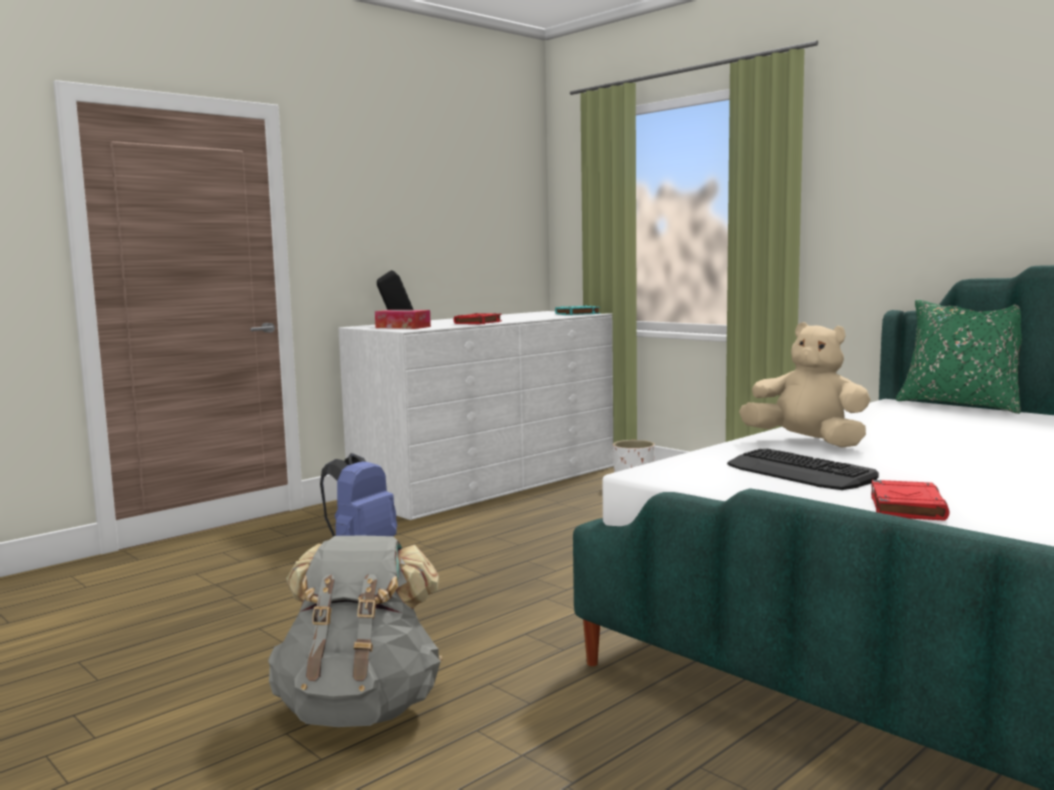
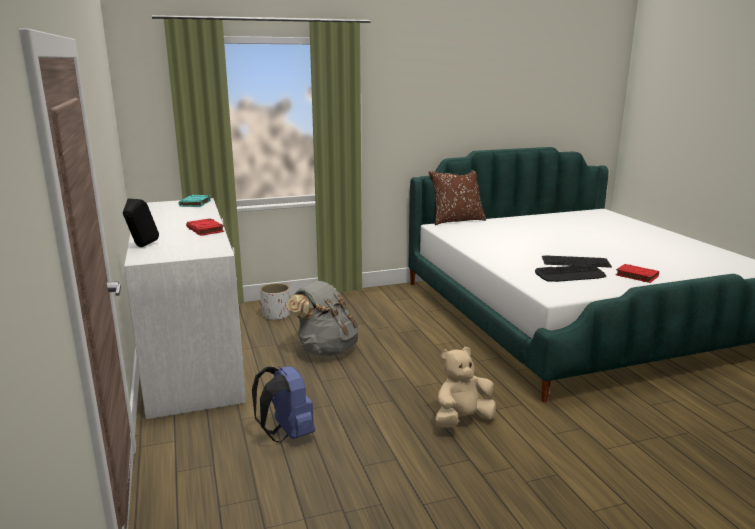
camera: 65 degrees left, 10 degrees up
(360, 709) = (570, 480): grey backpack -> grey backpack (325, 349)
(403, 327) = (190, 250): tissue box -> none
(807, 442) = (511, 259): beige plush toy -> beige plush toy (462, 420)
(898, 470) = (576, 261): none -> keyboard
(961, 405) = (456, 221): green pillow -> brown pillow

